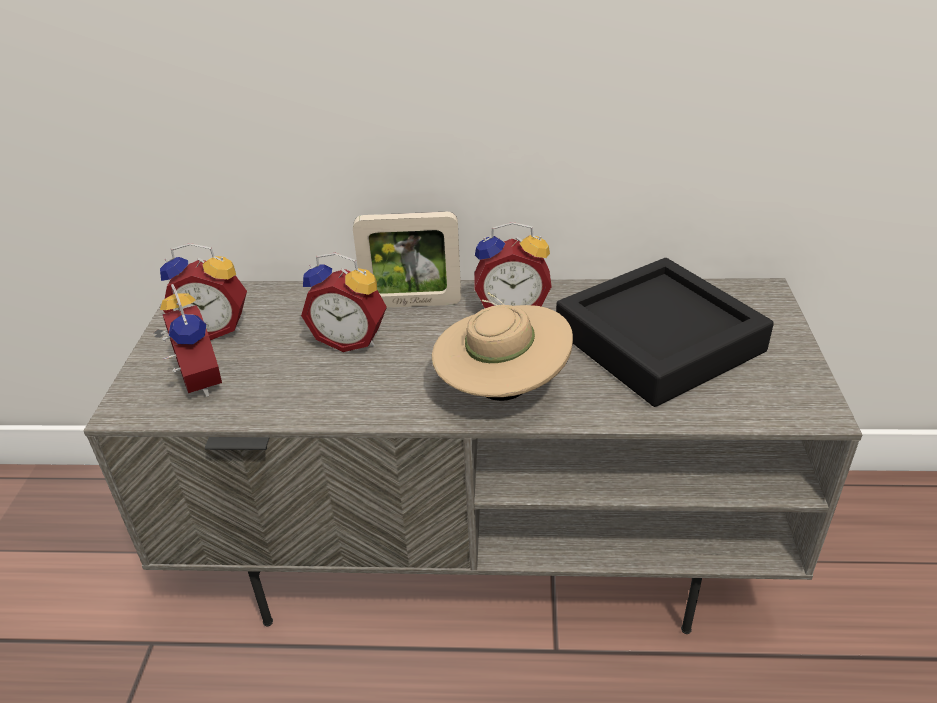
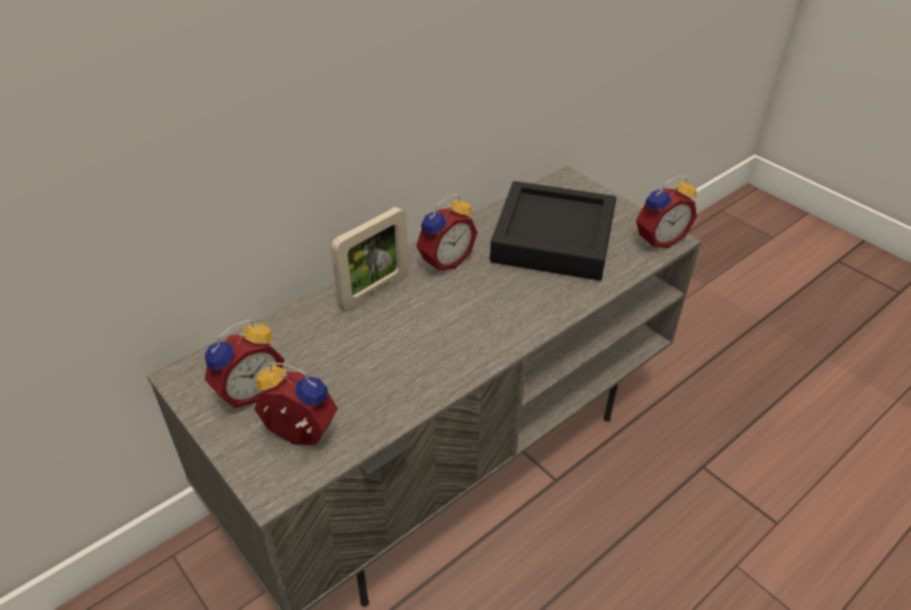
camera: 45 degrees left, 5 degrees up
(351, 339) = (368, 340): alarm clock -> alarm clock (658, 239)
(501, 390) = (509, 317): beige hat -> none

